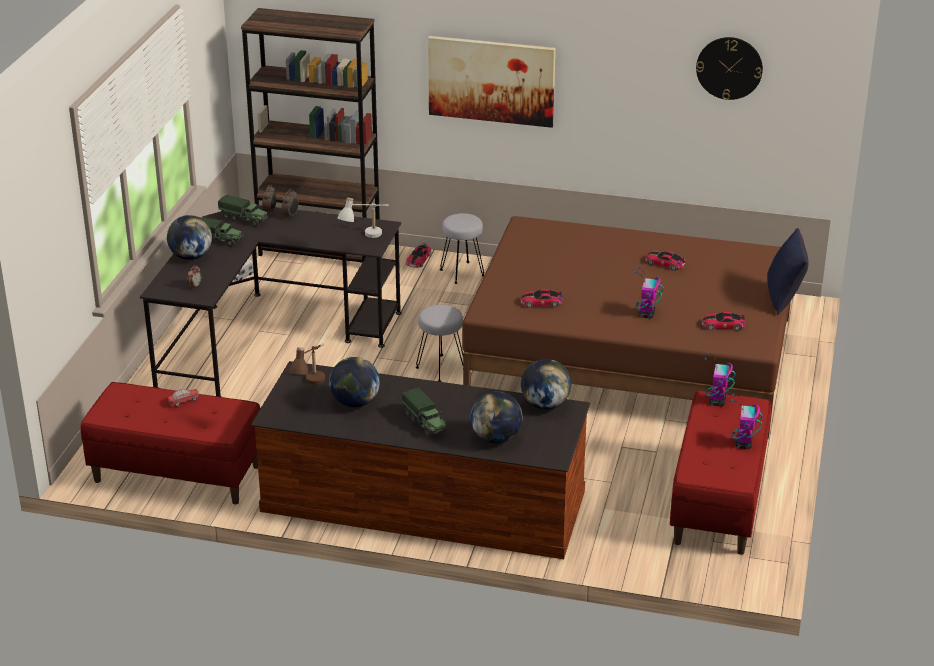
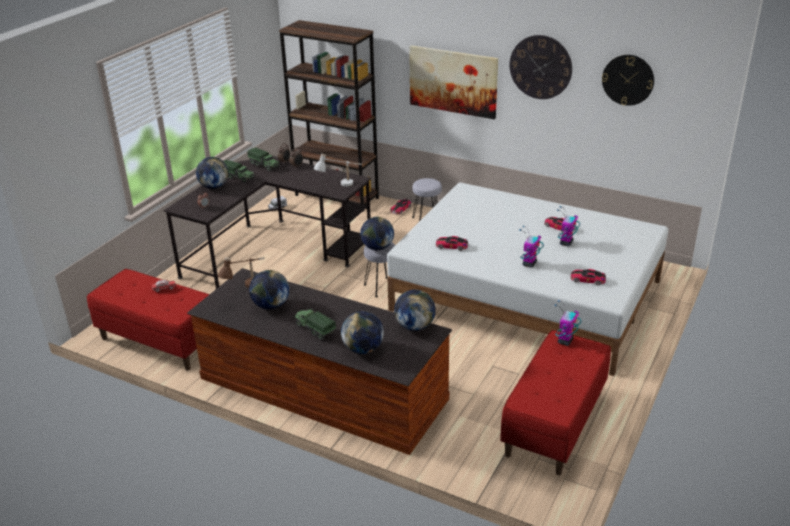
camera: 15 degrees right, 0 degrees up
(425, 423) = (314, 329): toy truck -> toy truck turned 150 degrees clockwise
(437, 316) = (377, 248): none -> globe
(614, 57) = (540, 67): none -> wall clock
(631, 356) = (526, 295): brown bed -> white bed
(743, 444) = (574, 381): toy robot -> toy robot (566, 243)
(784, 298) = (645, 264): blue pillow -> none

